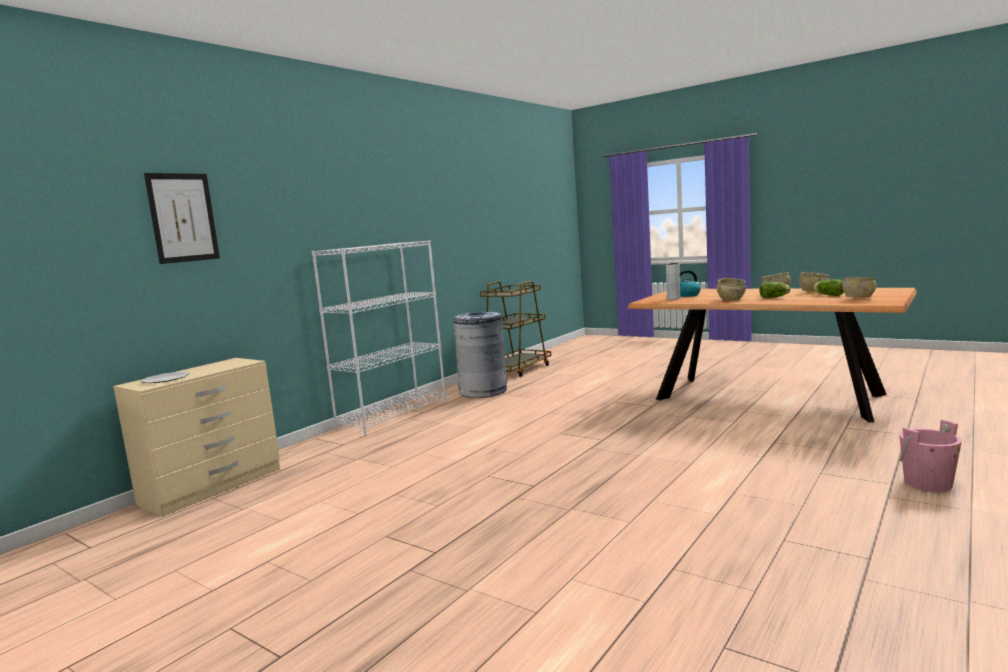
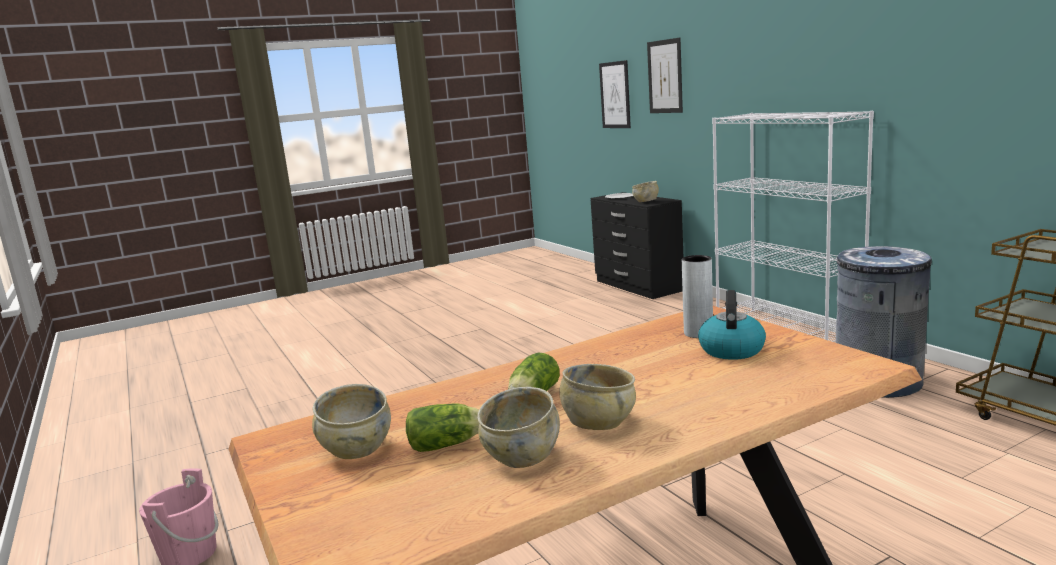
camera: 115 degrees right, 5 degrees up
(66, 244) = (615, 95): none -> picture
(213, 486) = (638, 286): beige dresser -> black dresser
(731, 299) = (590, 363): beige bowl -> beige bowl (646, 201)

